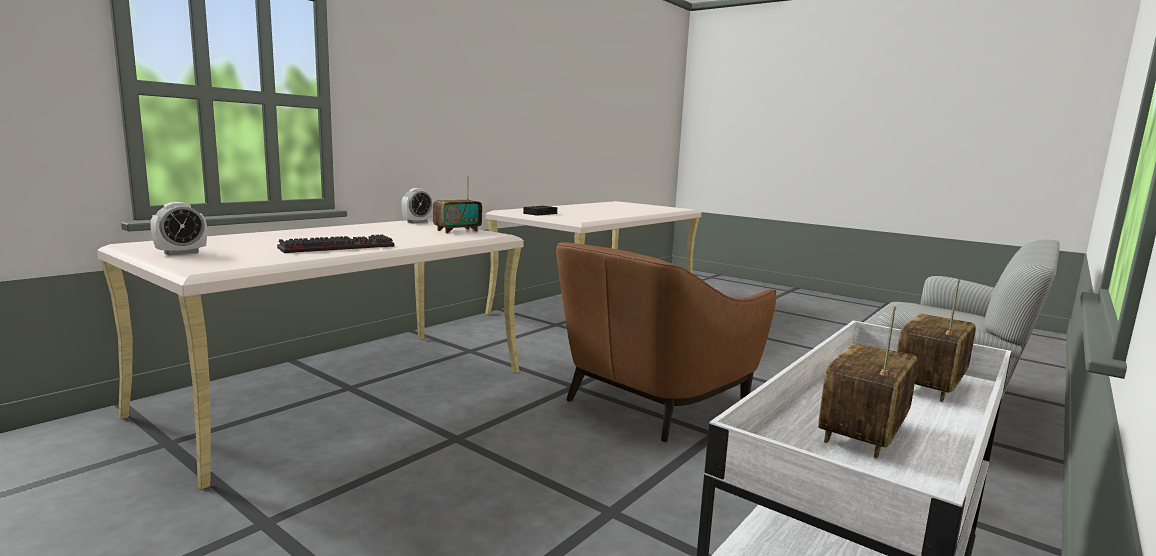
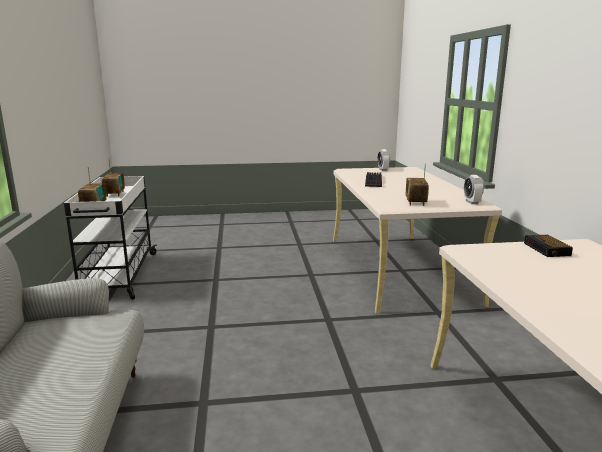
camera: 135 degrees right, 5 degrees up
(652, 402) = (270, 331): brown armchair -> none

